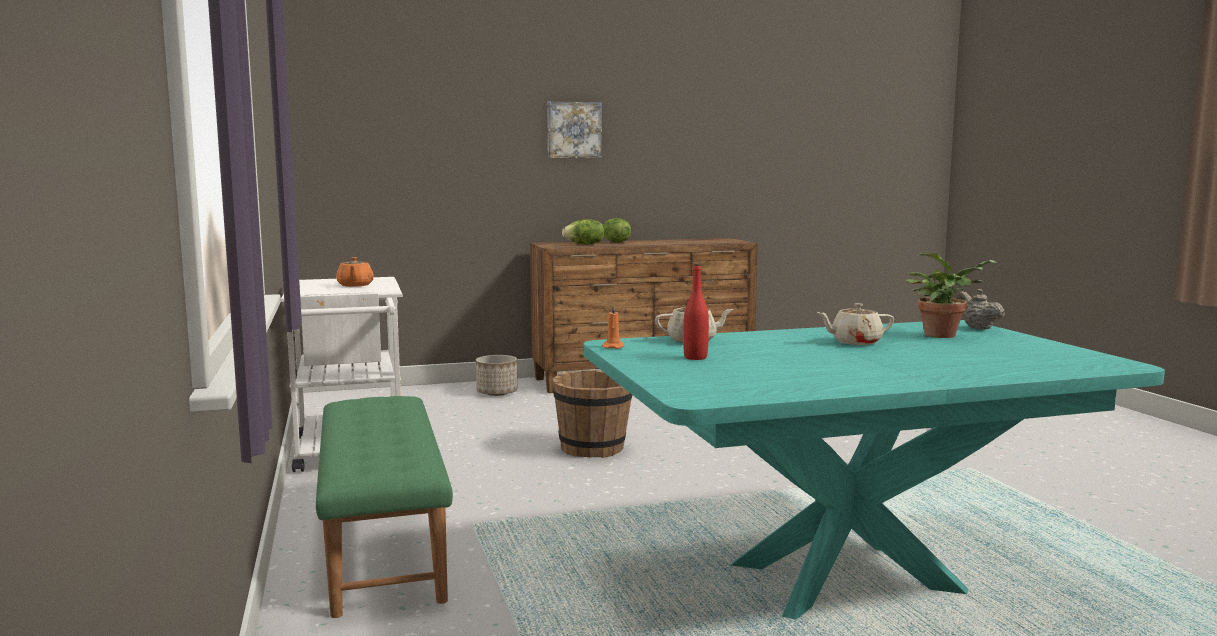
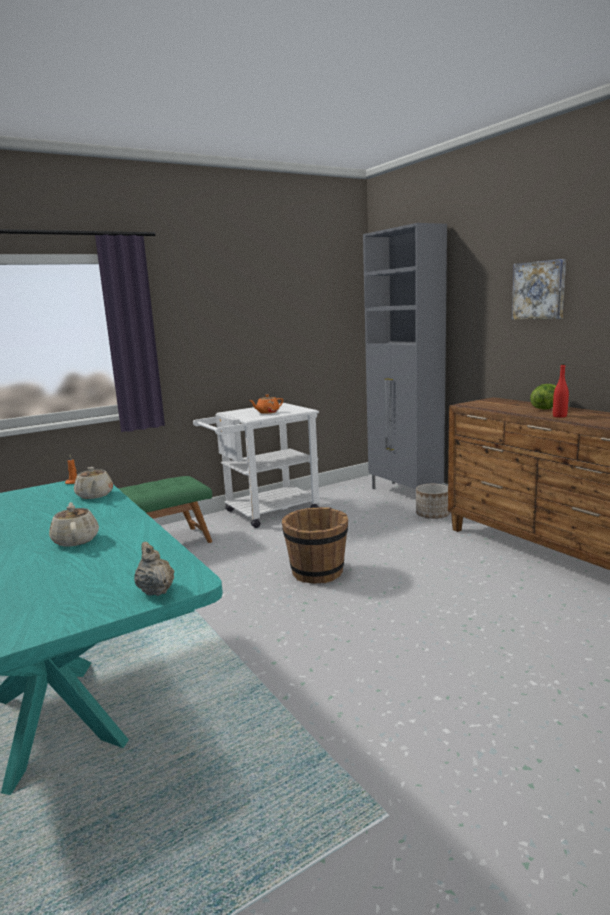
camera: 75 degrees right, 5 degrees up
(410, 391) = (405, 494): none -> grey cabinet
(585, 244) = (506, 406): lettuce -> none
(695, 357) = (30, 502): red bottle -> red bottle (559, 416)
(944, 335) = (108, 574): potted plant -> none
(977, 328) = (155, 590): beige teapot -> beige teapot turned 75 degrees counterclockwise

